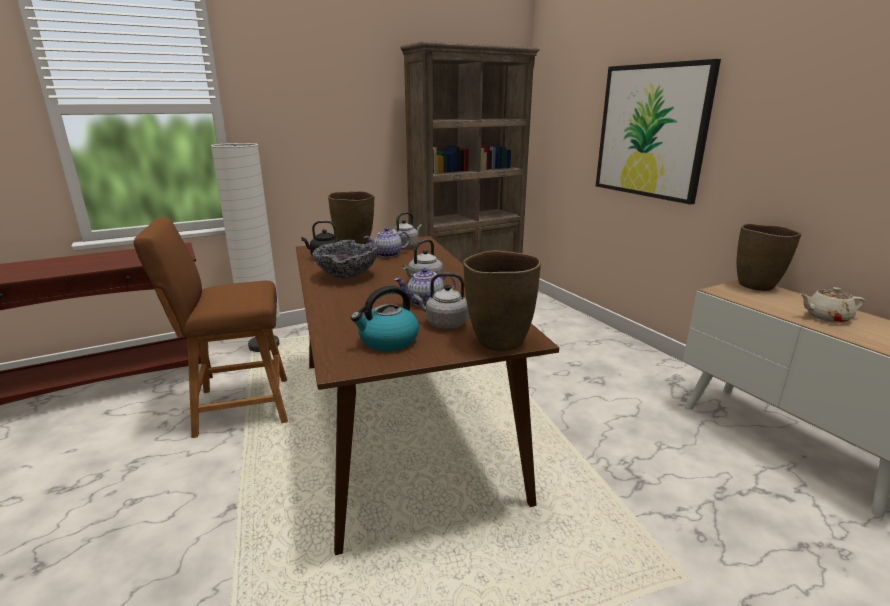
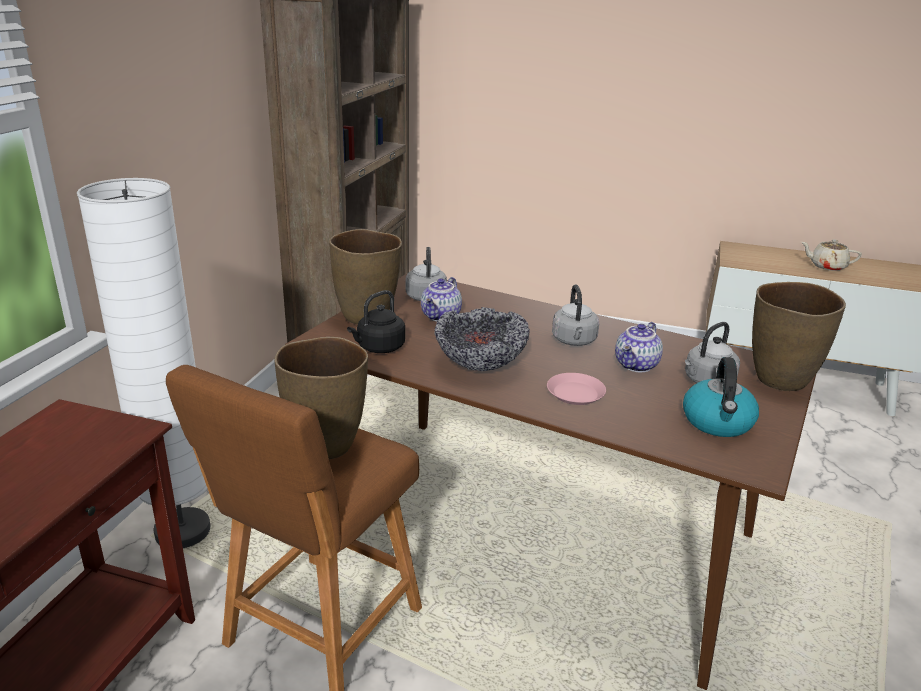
camera: 45 degrees left, 5 degrees up
(354, 301) = (575, 393): none -> pink plate
(651, 131) = (585, 89): picture -> none
(756, 286) = (742, 248): brown vase -> brown vase (326, 445)
(826, 317) = (826, 266): beige teapot -> beige teapot turned 60 degrees clockwise

